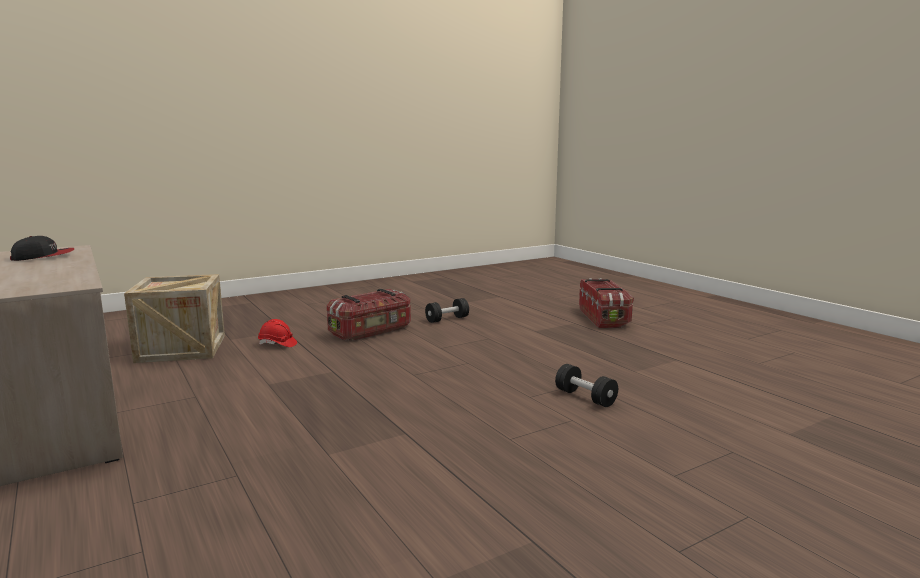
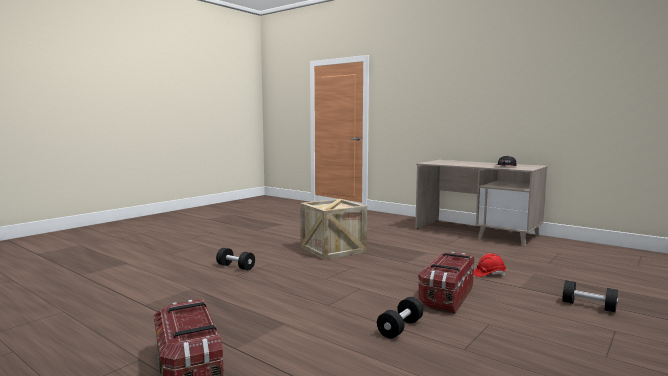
camera: 160 degrees right, 5 degrees down
(182, 348) = (539, 263): crate -> crate (333, 249)
(277, 314) = (588, 306): none -> black dumbbell

